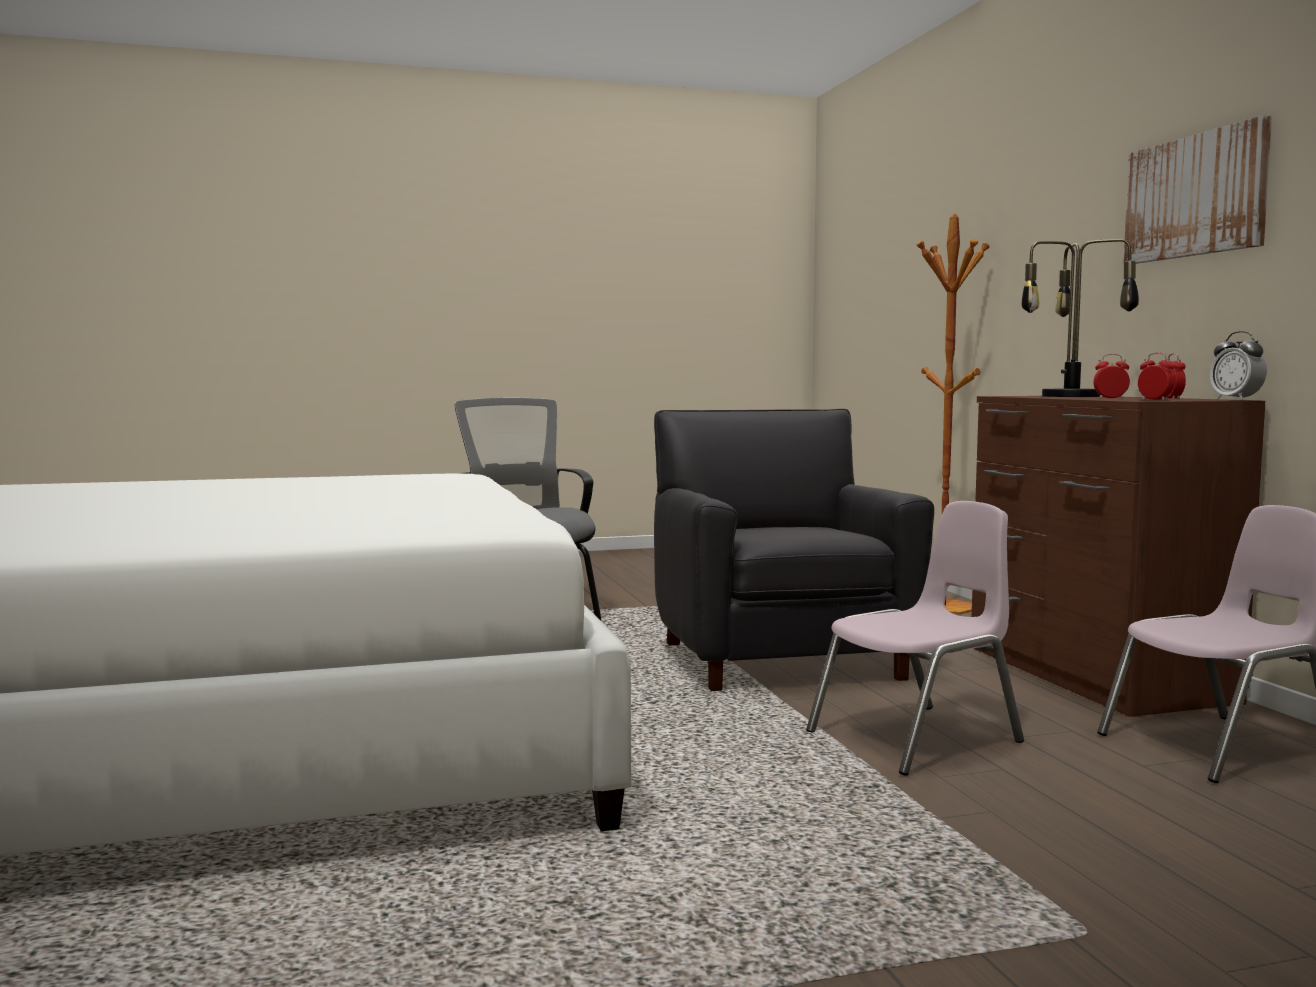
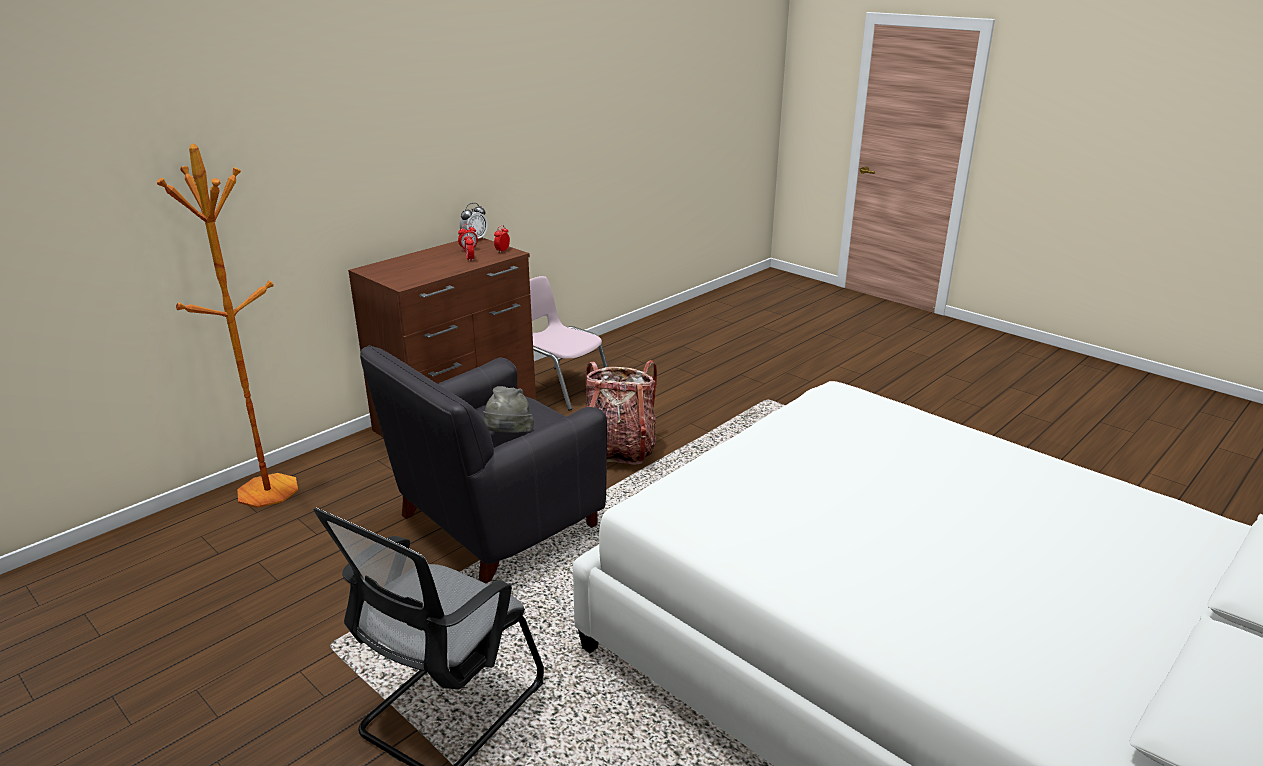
camera: 120 degrees left, 20 degrees up
(754, 527) = (508, 438): none -> grey hat
(917, 738) = (618, 449): pink chair -> backpack
(1071, 396) = (412, 269): table lamp -> none
(1195, 196) = (403, 124): picture -> none

